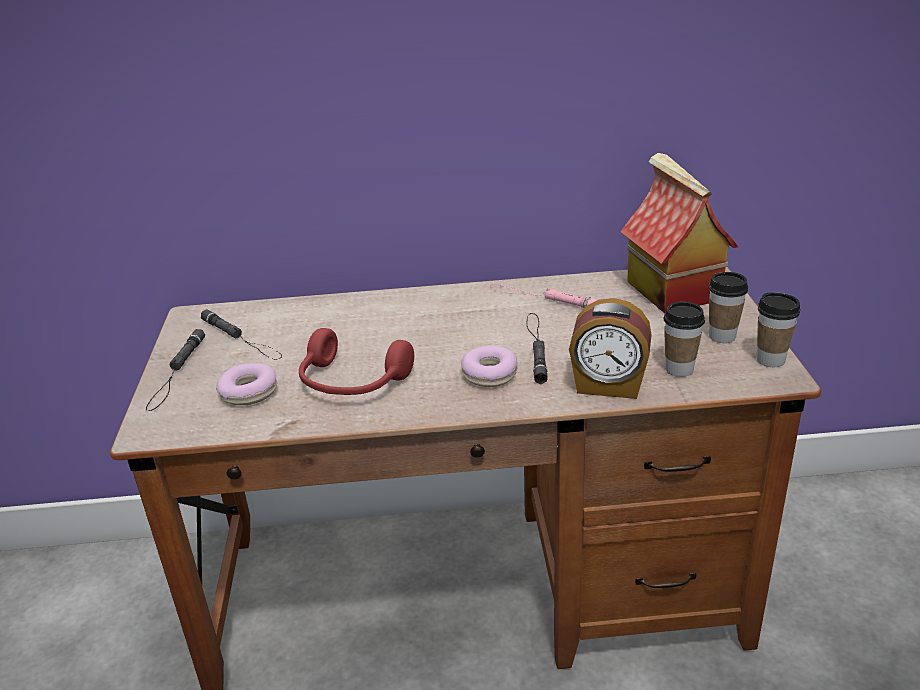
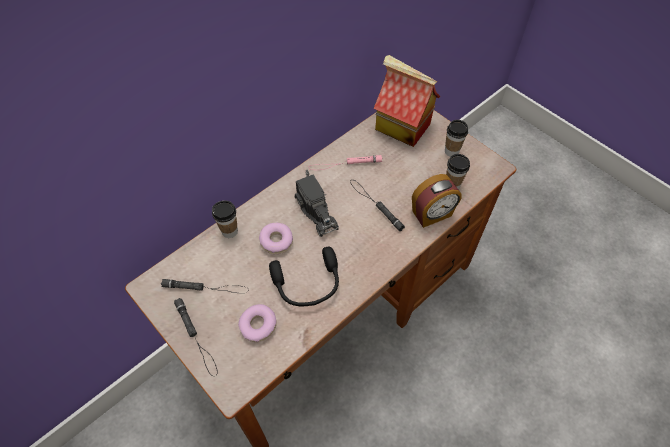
camera: 40 degrees left, 25 degrees up
(351, 383) = (308, 285): red headphones -> black headphones
(449, 325) = (316, 211): none -> toy truck
(489, 374) = (371, 237): donut -> donut (276, 241)
(770, 360) = (483, 158): cup -> cup (229, 231)

